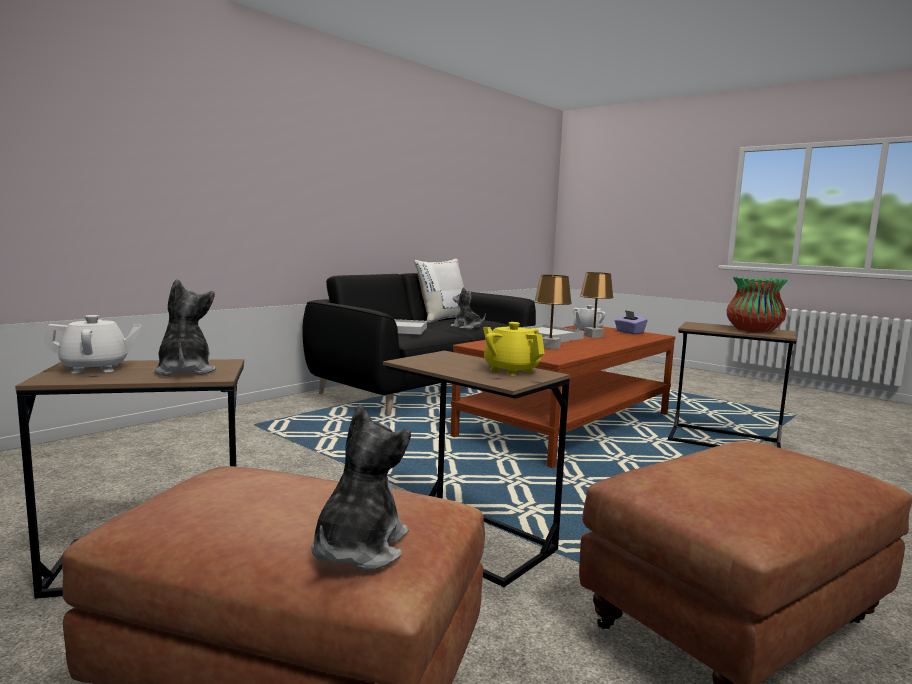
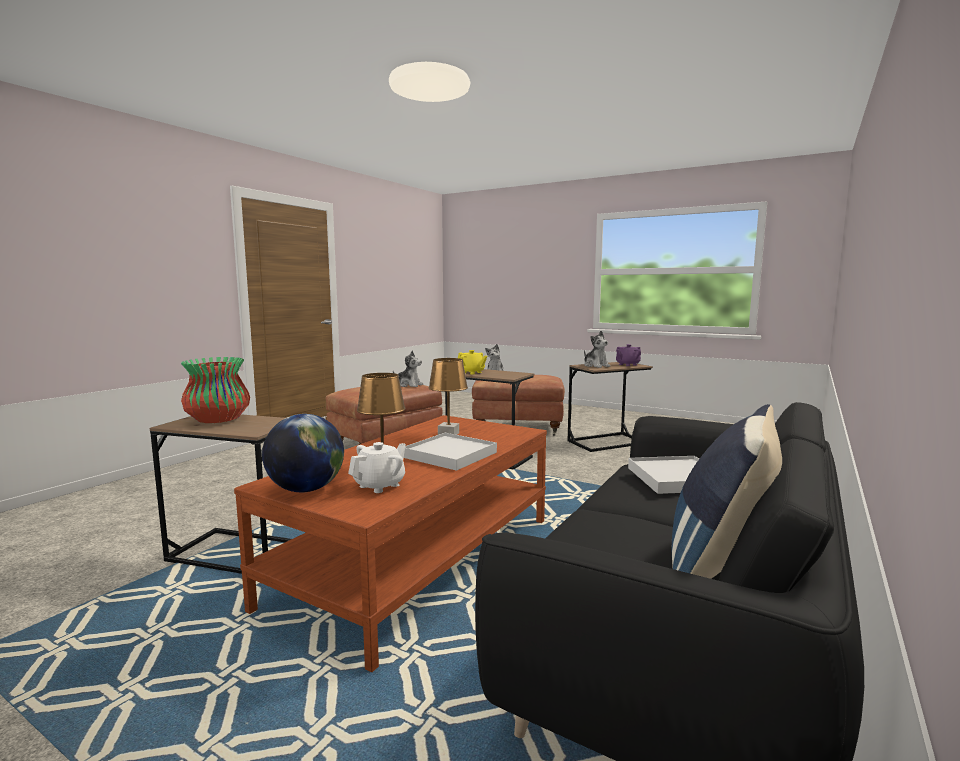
camera: 170 degrees right, 0 degrees up
(95, 368) = (627, 365): white teapot -> purple teapot
(443, 319) = (720, 570): white pillow -> blue pillow
(466, 327) = (609, 522): plush toy -> plush toy (408, 385)
(629, 332) = (306, 489): purple tissue box -> globe

